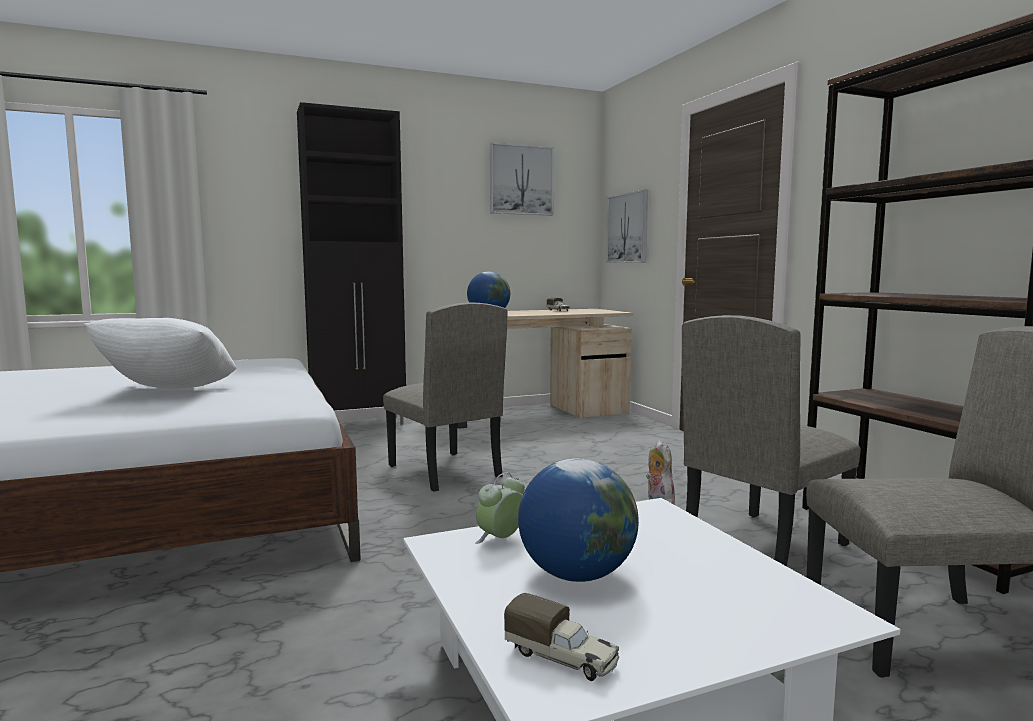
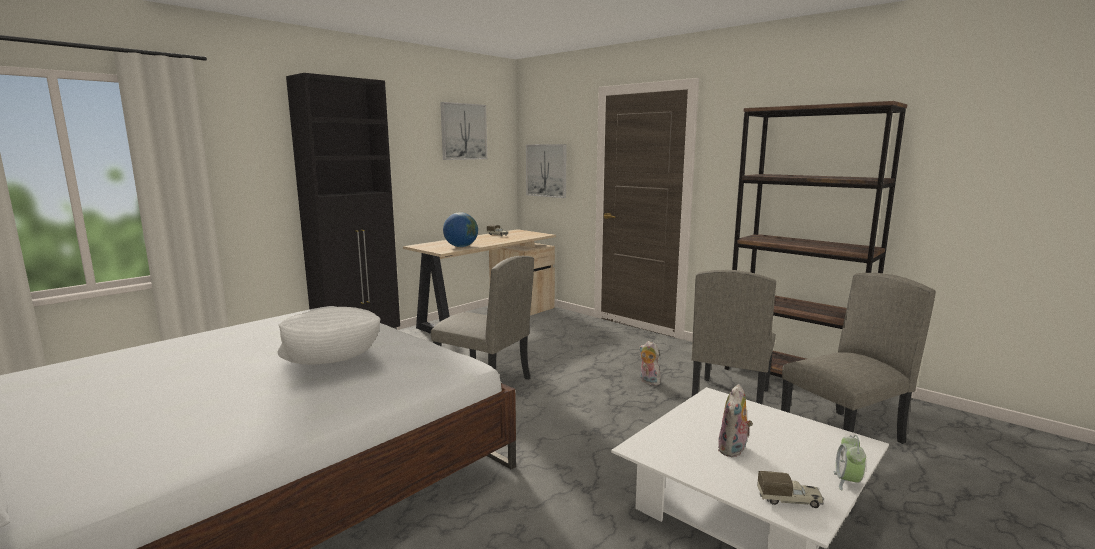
camera: 25 degrees left, 5 degrees up
(500, 539) = (666, 437): alarm clock -> alarm clock (847, 482)
(577, 575) = (733, 450): globe -> plush toy

